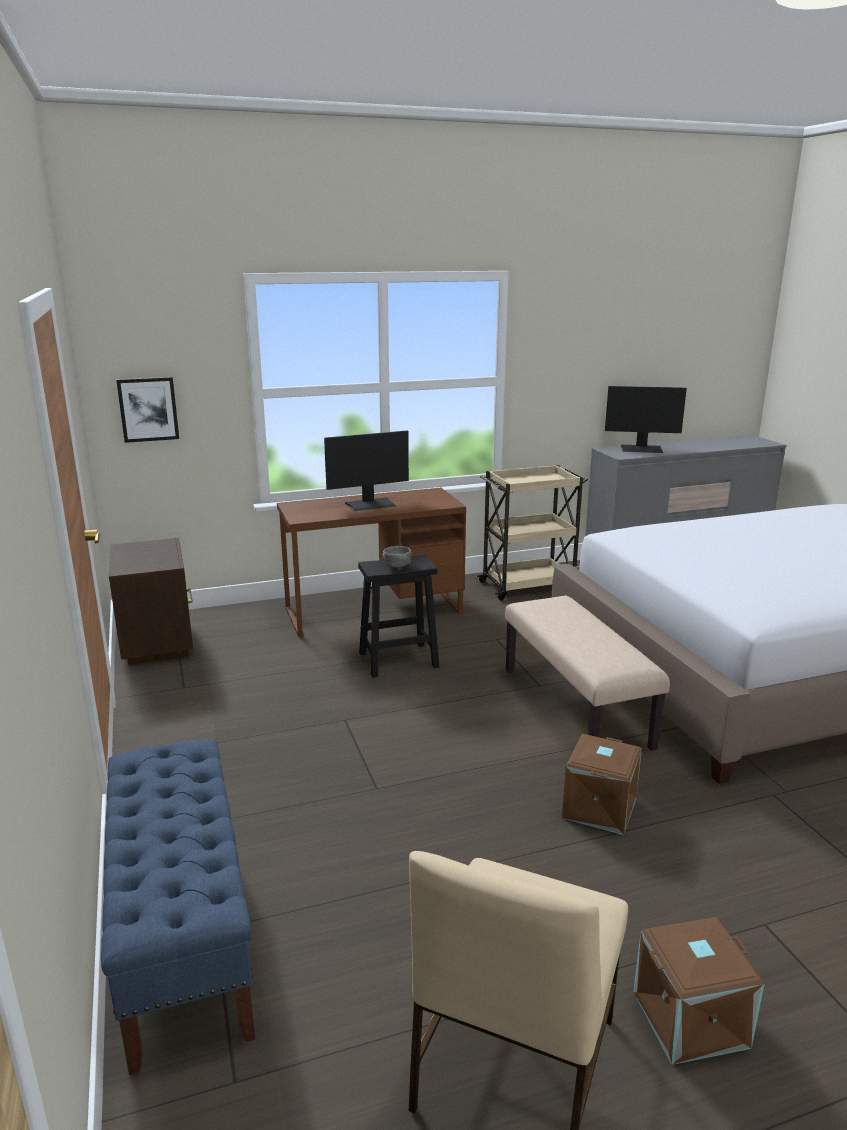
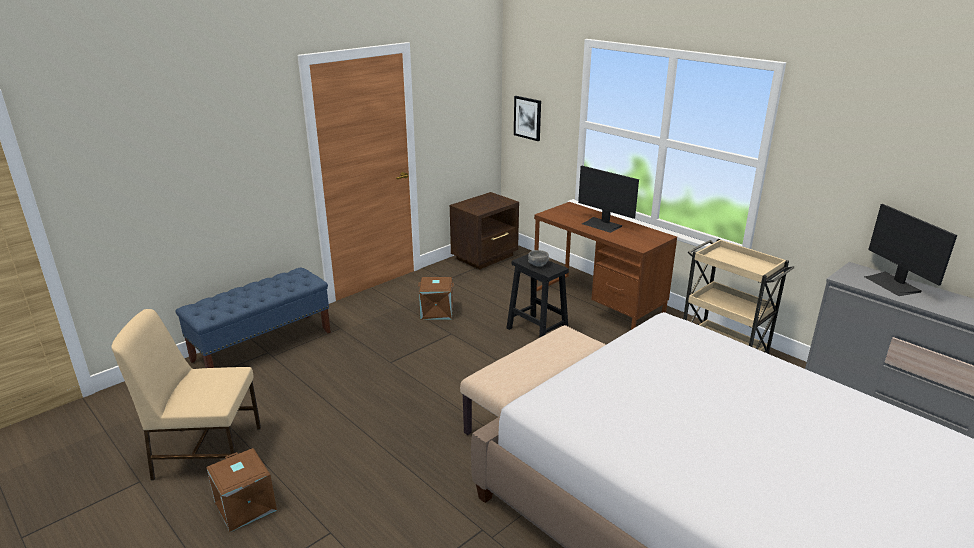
camera: 65 degrees right, 5 degrees up
(598, 807) = (416, 445): brown storage box -> brown storage box (437, 311)

